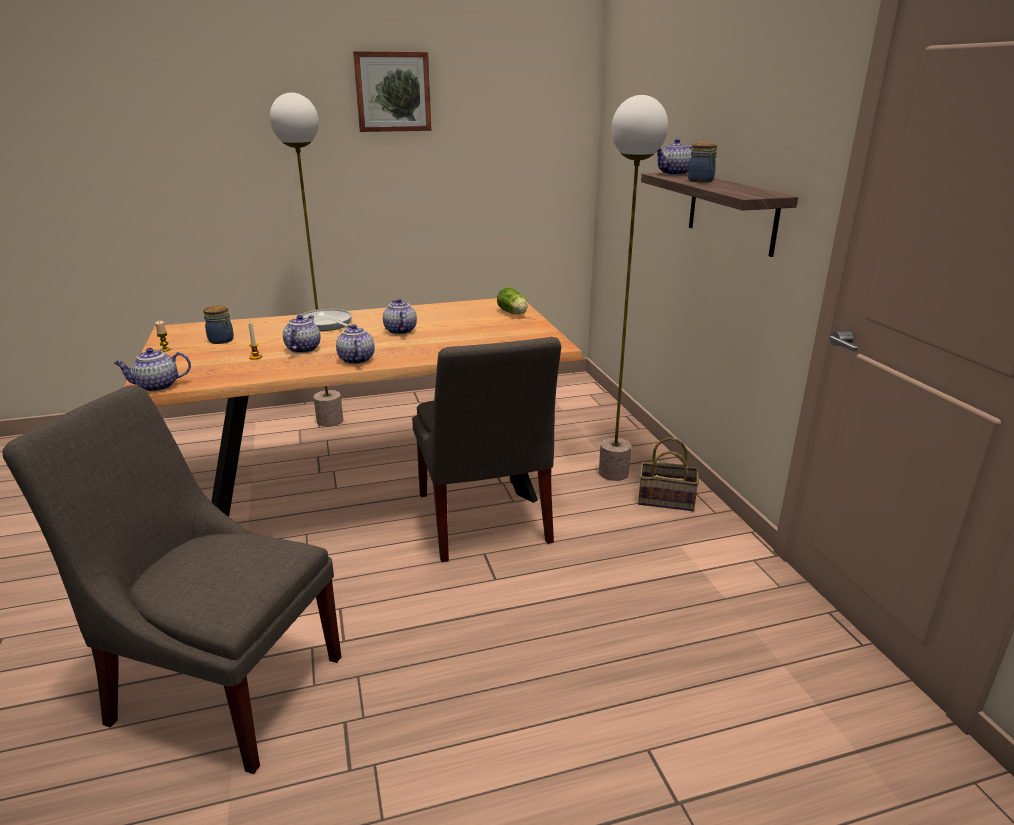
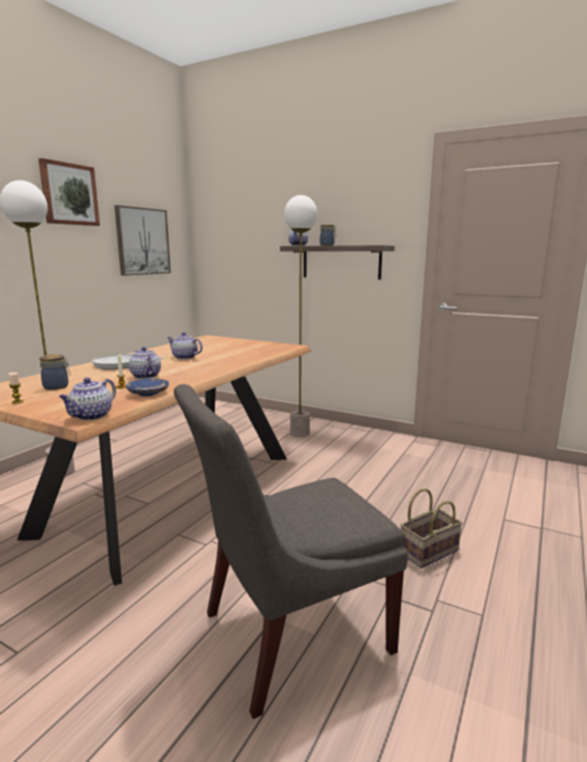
camera: 45 degrees left, 10 degrees down
(249, 374) = (148, 393): none -> blue plate
(355, 360) = (202, 372): teapot -> none
(483, 521) = (277, 478): grey chair -> none
(505, 147) = (142, 241): none -> picture
(513, 313) = (227, 340): lettuce -> none
(667, 500) = (343, 434): basket -> basket (429, 550)

